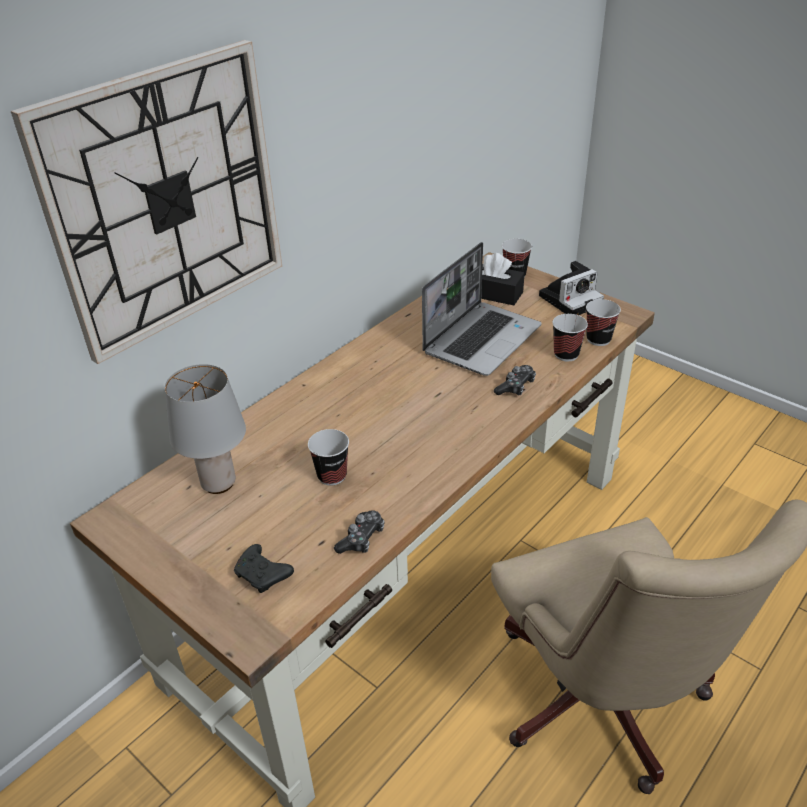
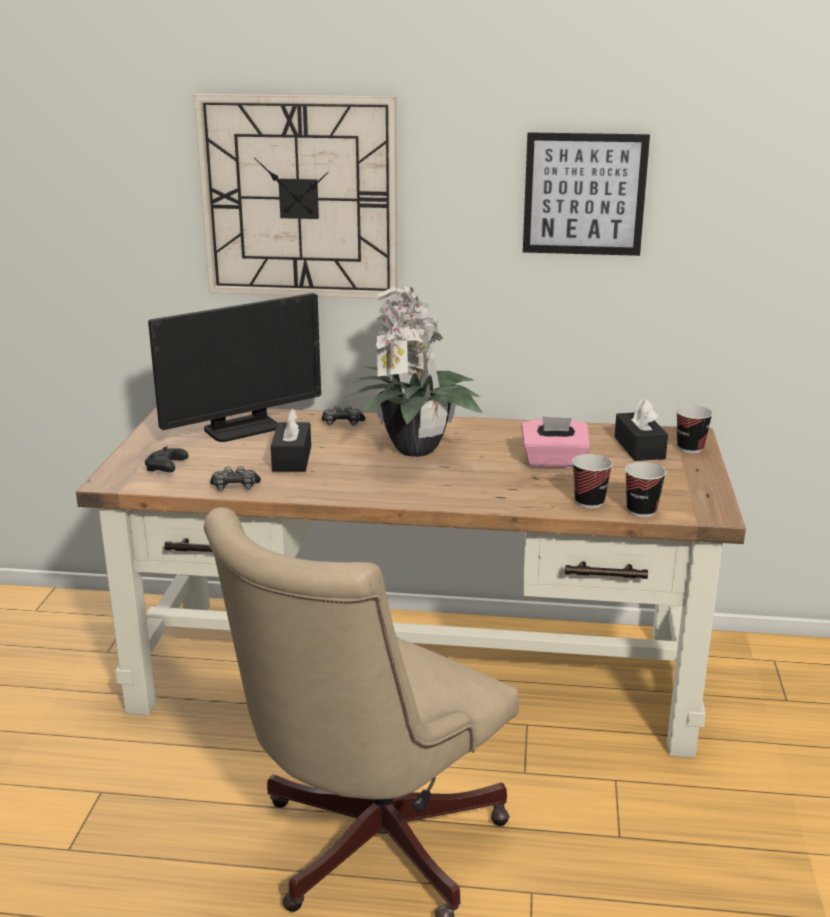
camera: 55 degrees right, 15 degrees down
(219, 483) = (242, 428): grey table lamp -> monitor
(332, 476) = (292, 458): cup -> black tissue box
(391, 399) = (412, 451): none -> potted plant
(401, 91) = (584, 194): none -> picture
(482, 339) = (554, 462): laptop -> pink tissue box
(515, 386) = (502, 493): game controller -> game controller (342, 424)
(571, 299) = (693, 482): camera -> none

